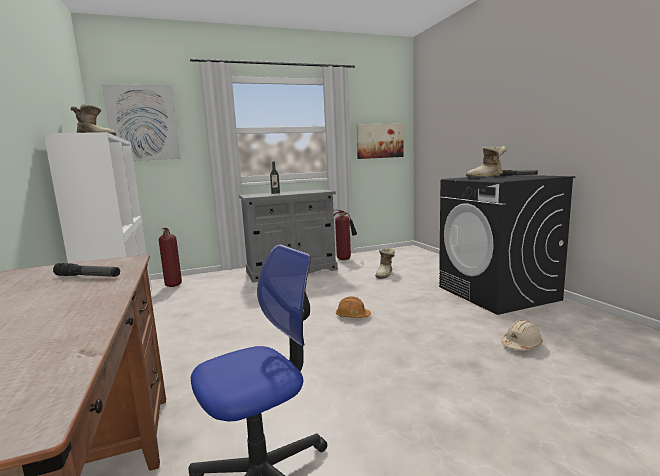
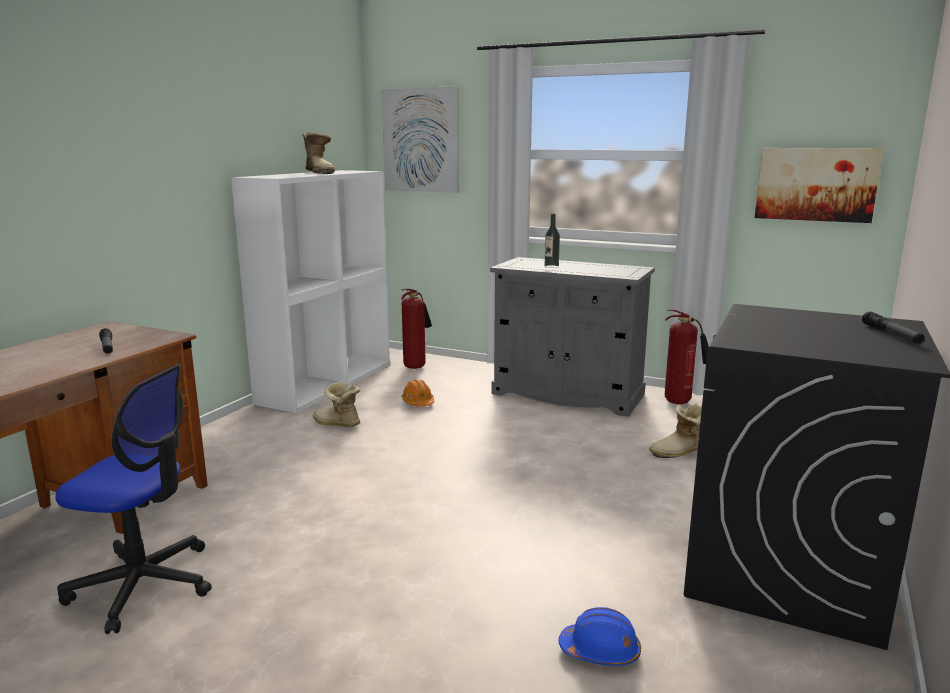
camera: 45 degrees right, 5 degrees up
(352, 316) = (496, 491): orange hard hat -> orange hard hat (418, 402)
(486, 177) = (806, 322): boot -> boot (337, 424)
(521, 344) = (600, 651): beige hard hat -> blue hard hat

